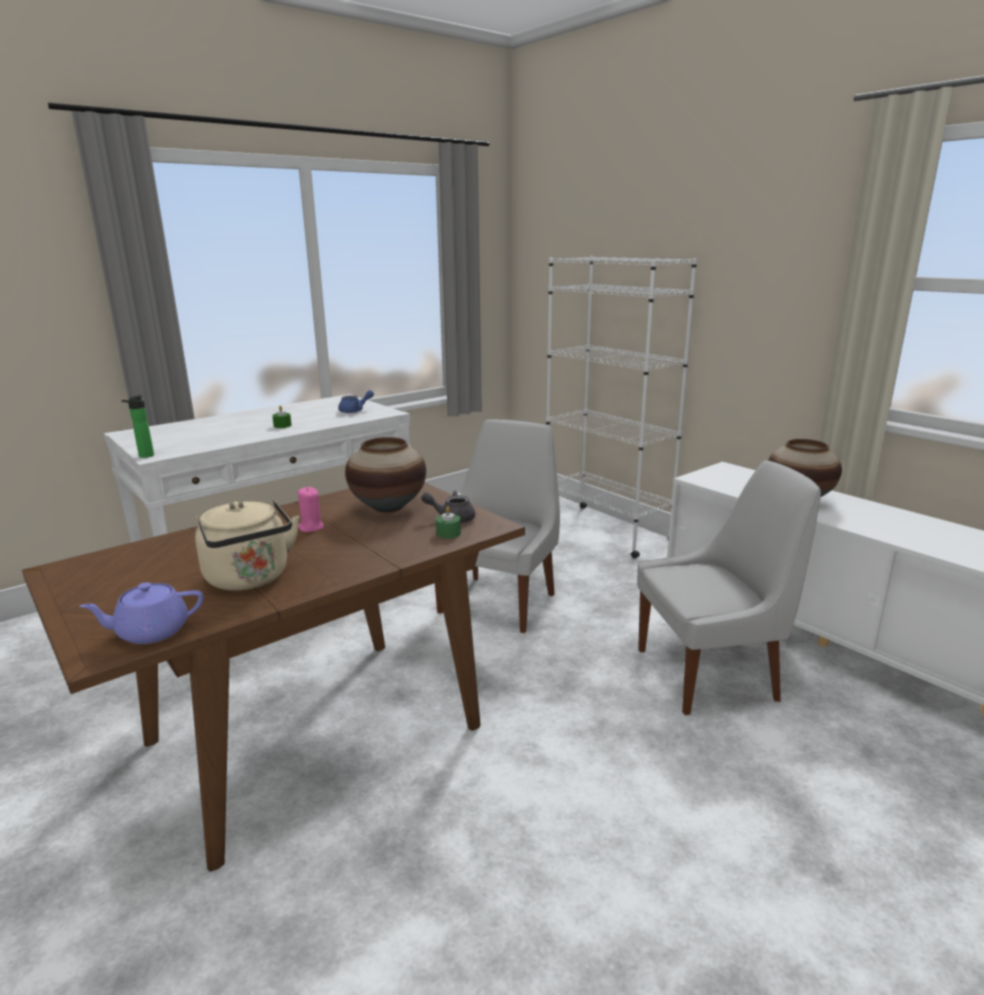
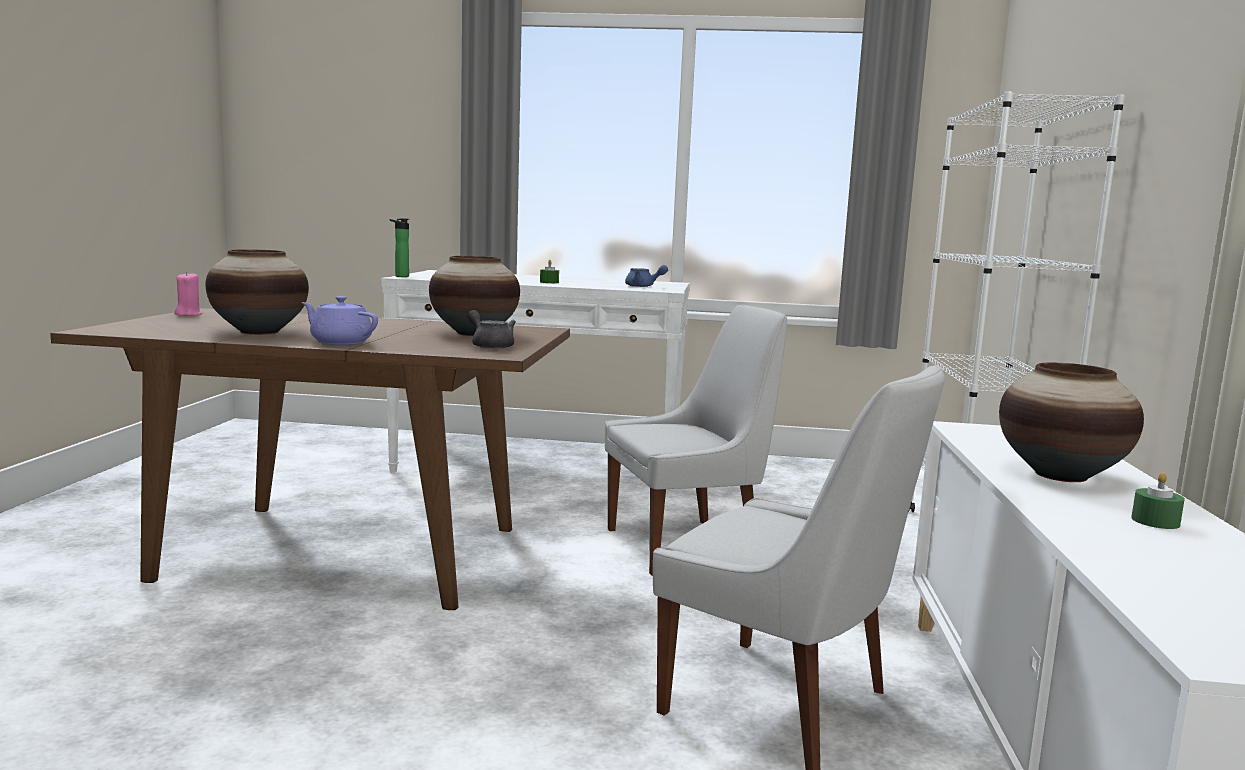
camera: 45 degrees right, 10 degrees down
(151, 632) = (140, 331): purple teapot -> purple teapot (340, 342)
(250, 579) = (259, 332): beige kettle -> vase
(311, 527) = (385, 328): pink candle -> pink candle (188, 314)
(448, 533) = (451, 349): green candle -> green candle (1155, 521)

